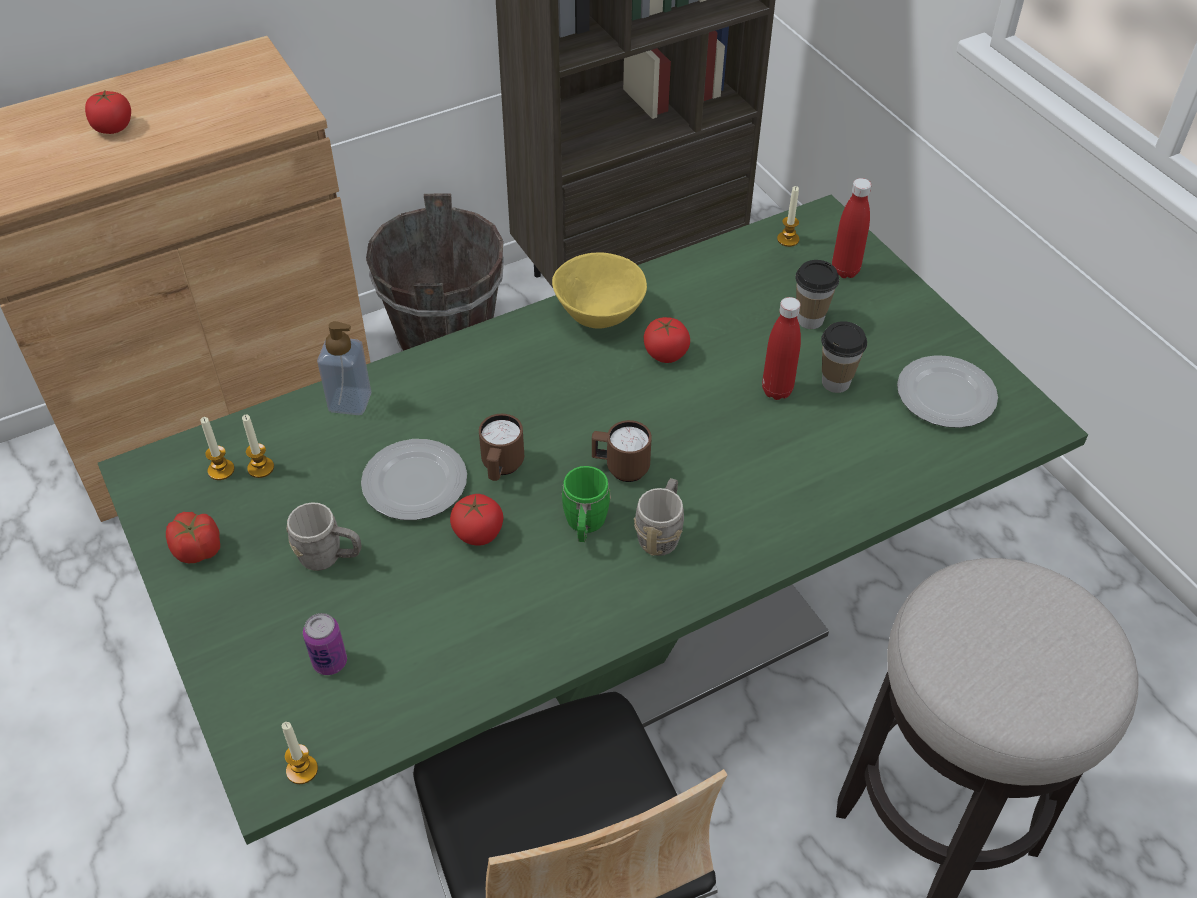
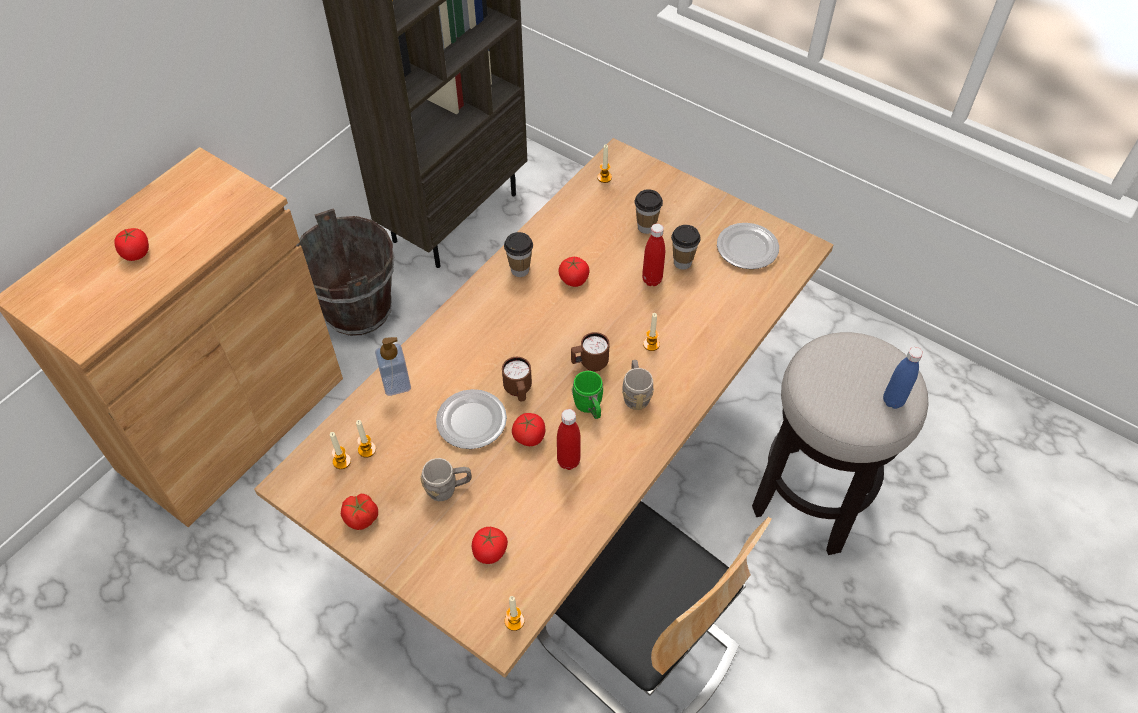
camera: 25 degrees left, 5 degrees up
(330, 662) = (490, 551): can -> tomato
(597, 648) = (568, 475): green dining table -> beige dining table
(599, 317) = (520, 270): yellow bowl -> cup
(724, 474) = (651, 344): none -> candle
(845, 270) = (649, 187): red bottle -> red bottle (568, 461)
(1061, 694) = (893, 401): none -> blue bottle

